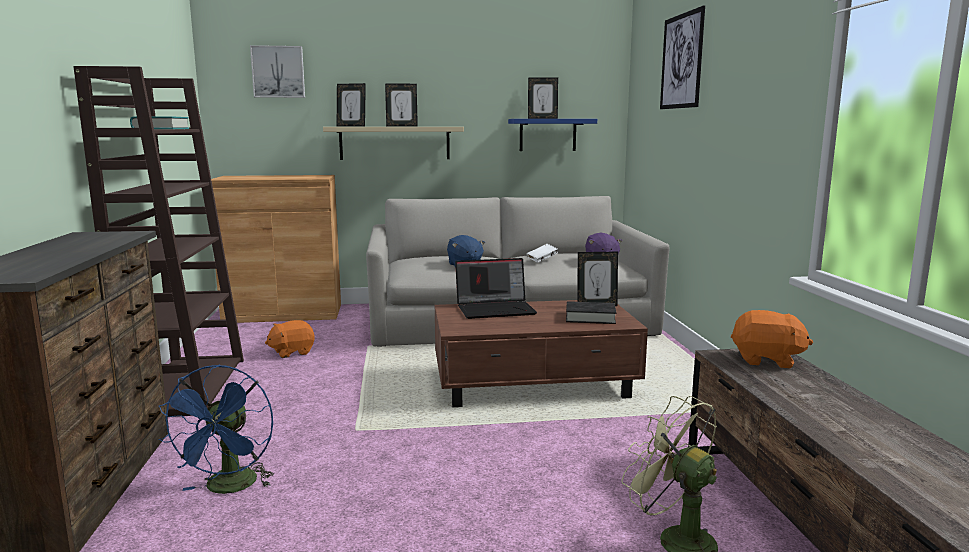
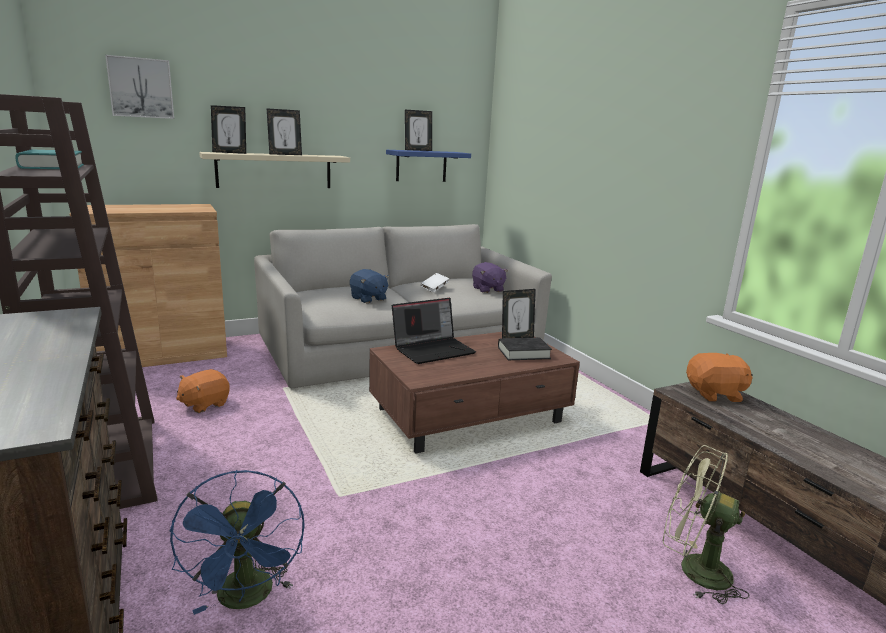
camera: 20 degrees left, 5 degrees up
(681, 61) = (564, 109): picture -> none

